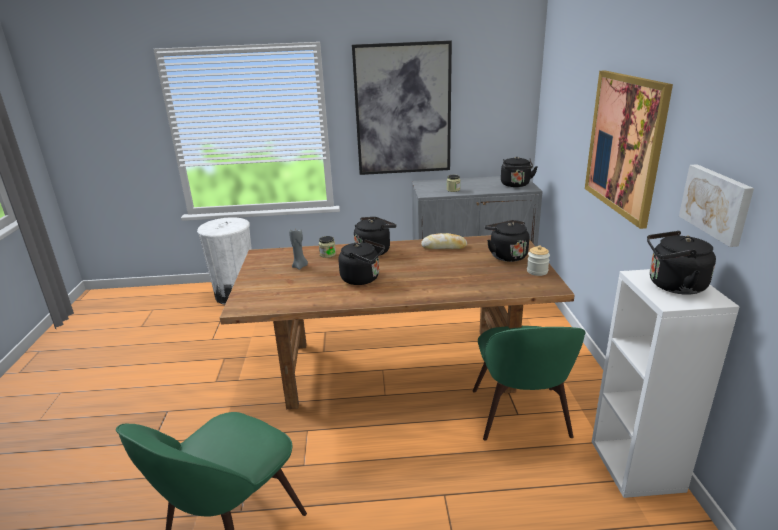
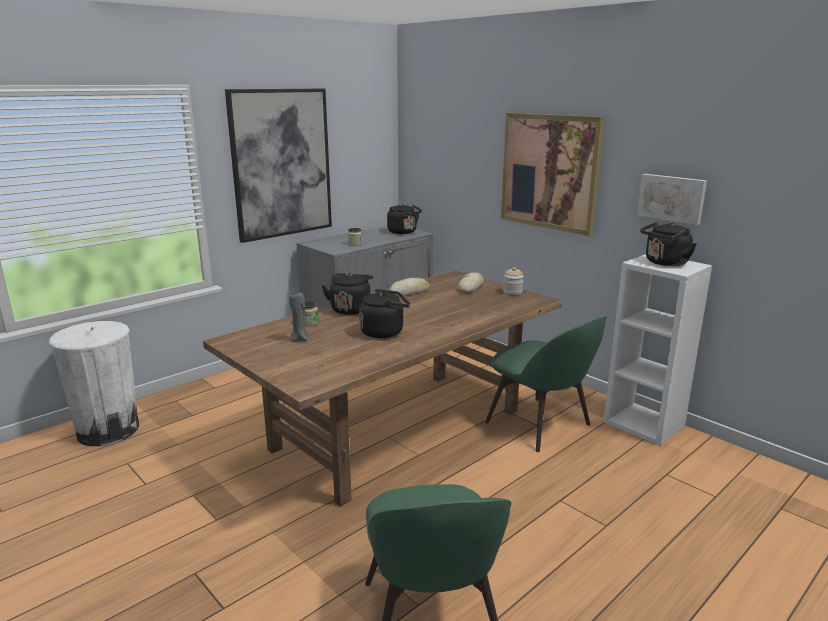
camera: 40 degrees left, 5 degrees down
(506, 255) = (471, 287): black kettle -> bread

